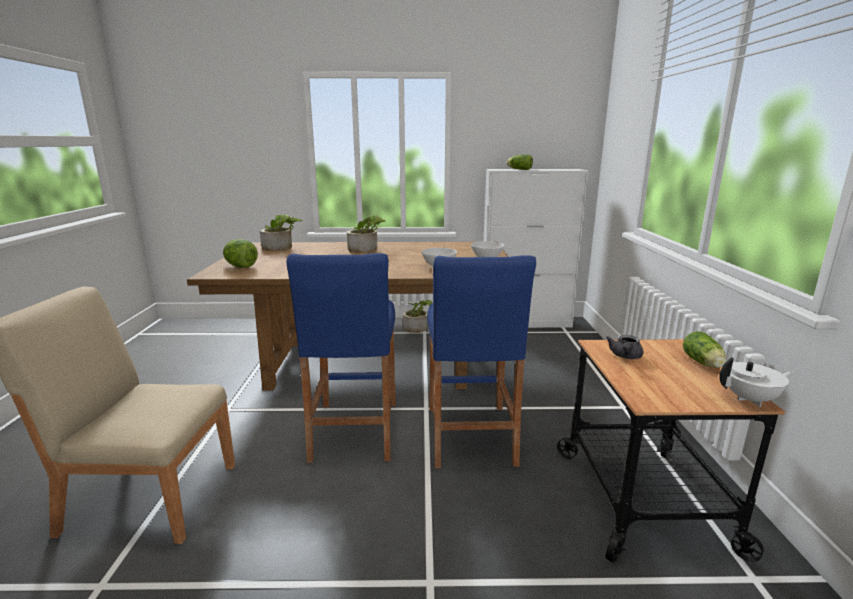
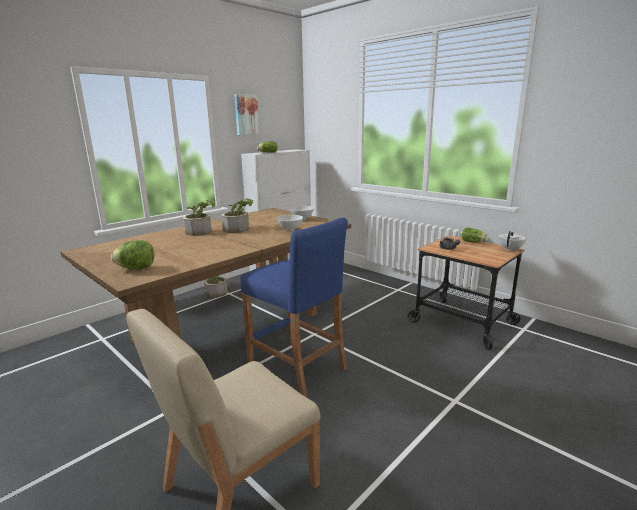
camera: 45 degrees left, 0 degrees up
(281, 247) = (117, 247): potted plant -> potted plant (239, 228)
(470, 434) = (359, 334): blue stool -> none
(501, 119) = (246, 115): none -> picture

